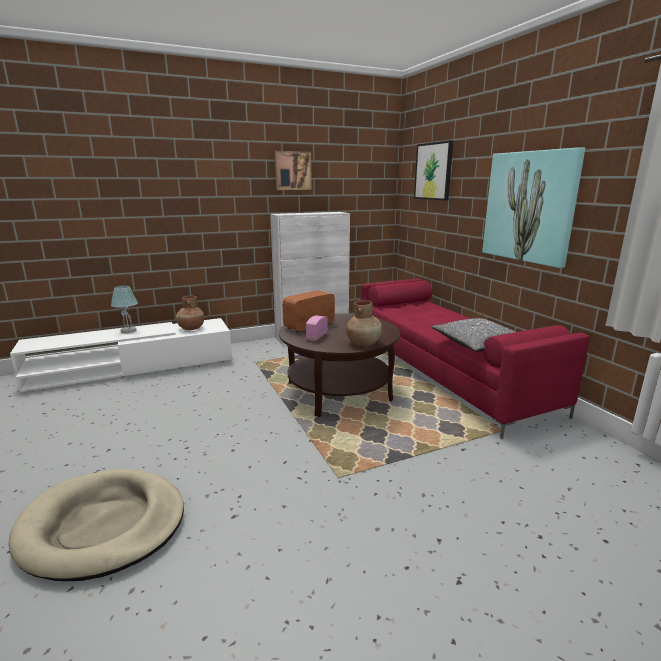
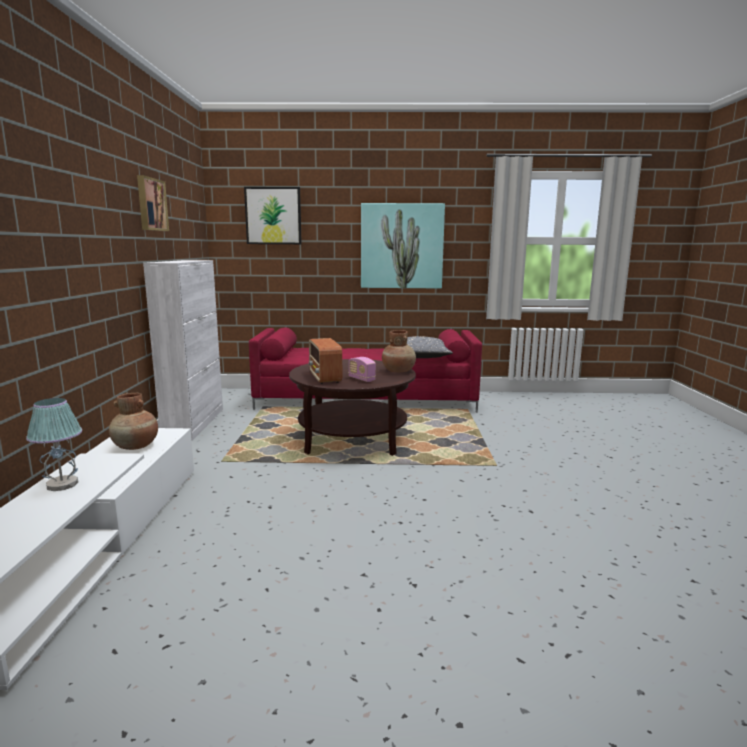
camera: 65 degrees left, 5 degrees down
(103, 526) = (525, 578): beige dog bed -> none

